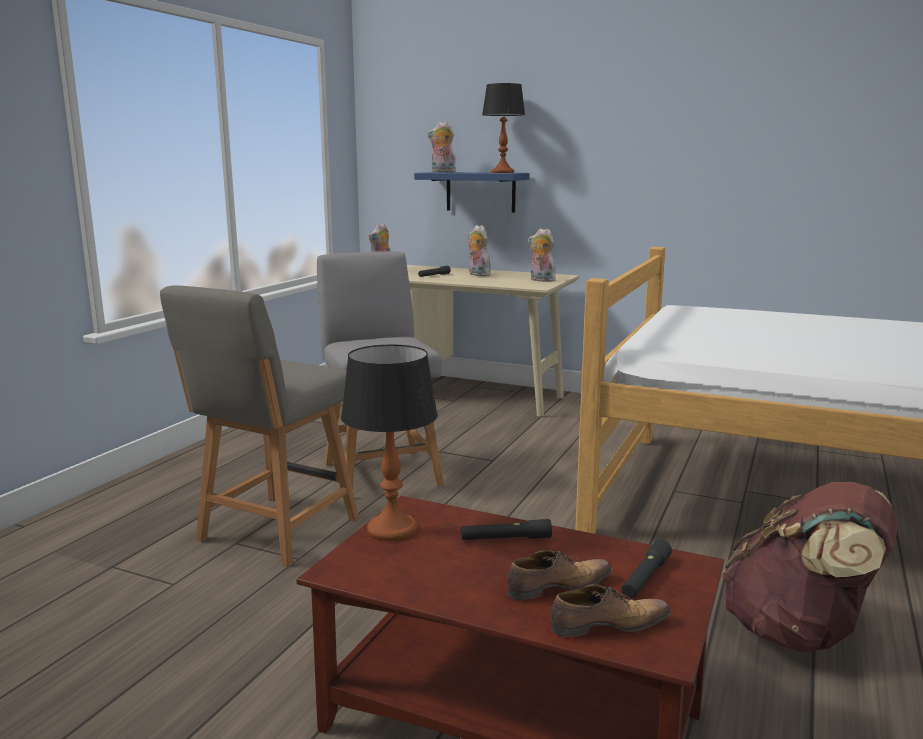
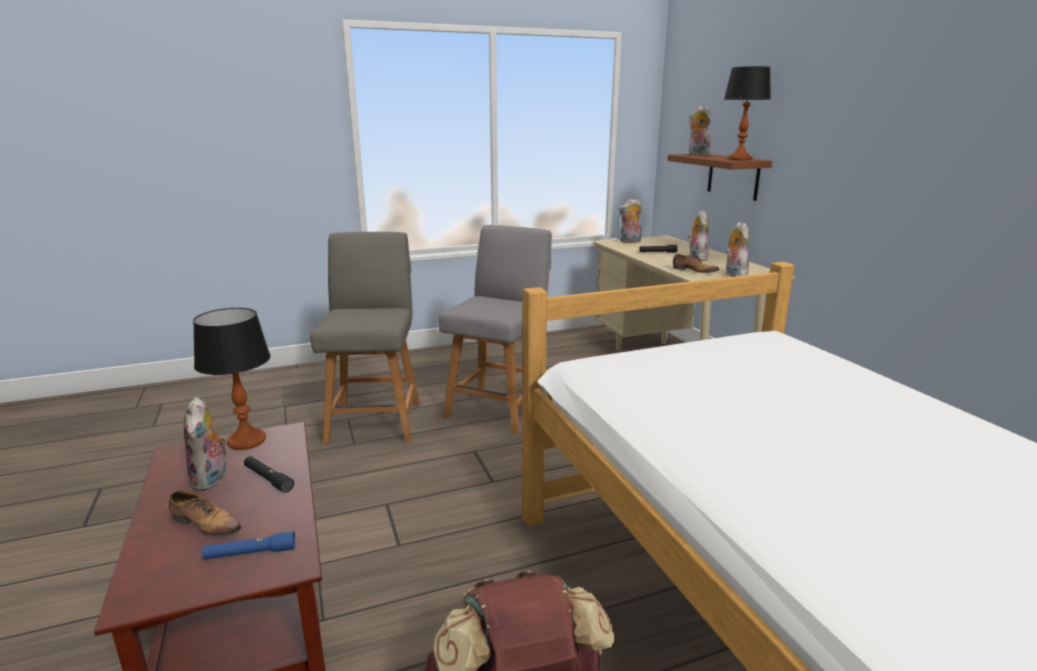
camera: 45 degrees right, 5 degrees up
(275, 531) = (375, 421): grey chair -> grey chair turned 105 degrees clockwise
(456, 565) = (212, 480): none -> plush toy
(480, 192) = (733, 176): blue shelf -> brown shelf
(606, 625) = (159, 565): shoe -> shoe (694, 271)
(645, 578) = (250, 553): black flashlight -> blue flashlight

